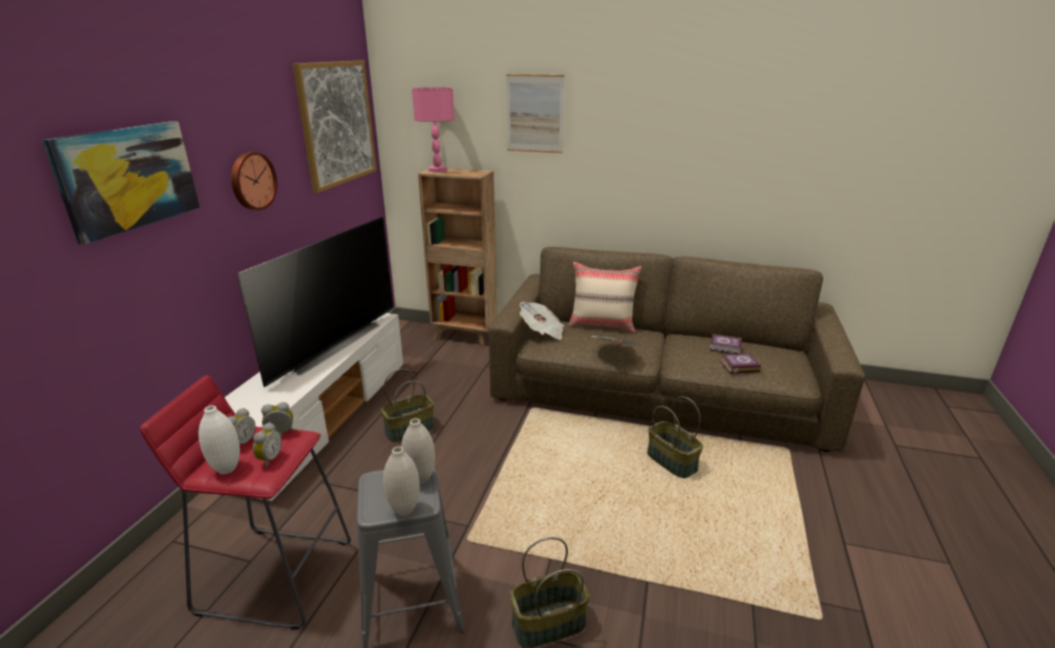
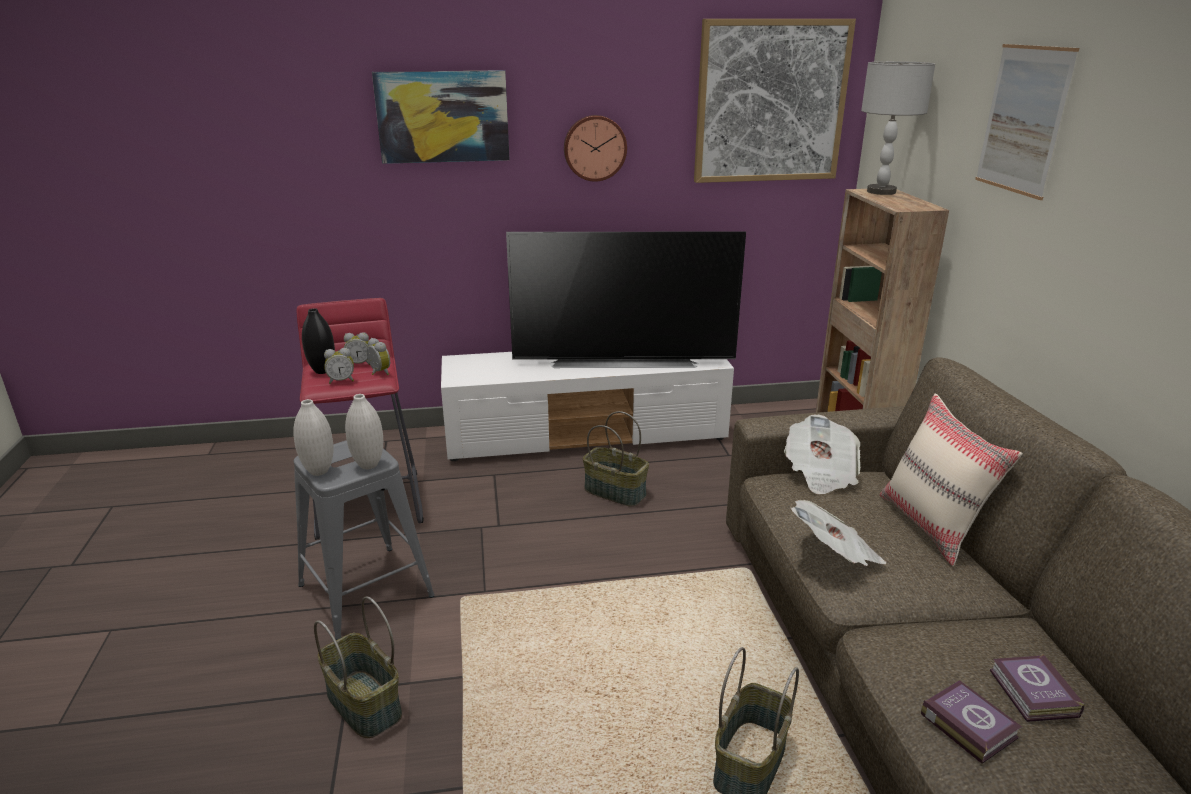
camera: 65 degrees right, 0 degrees up
(227, 469) = (322, 371): white vase -> black vase
(437, 170) = (880, 192): pink table lamp -> grey table lamp

